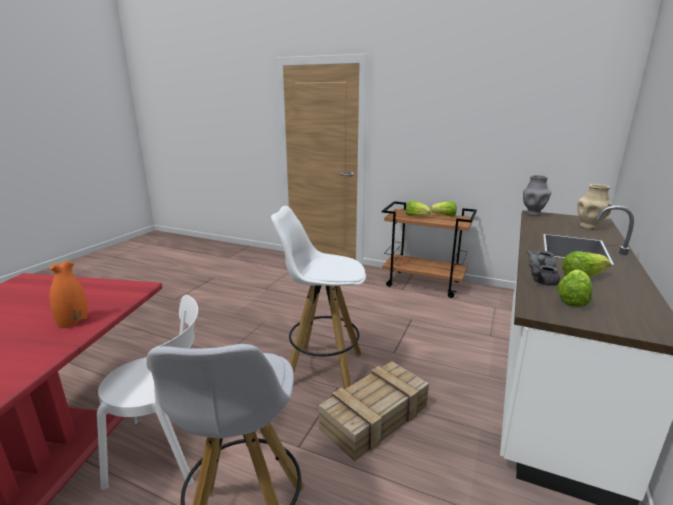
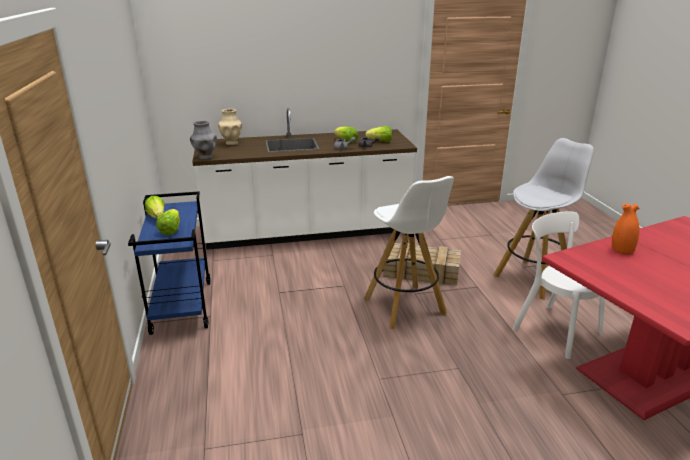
camera: 125 degrees left, 5 degrees up
(424, 284) = (181, 306): brown cart -> blue cart

